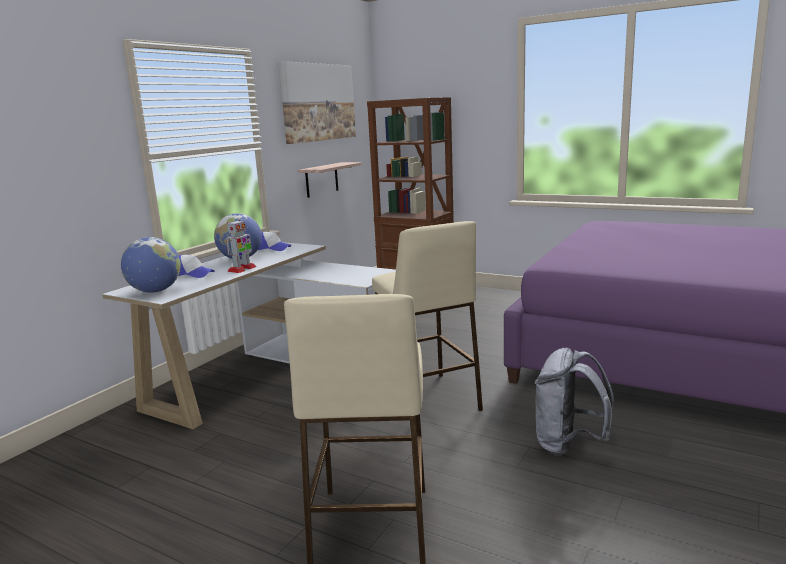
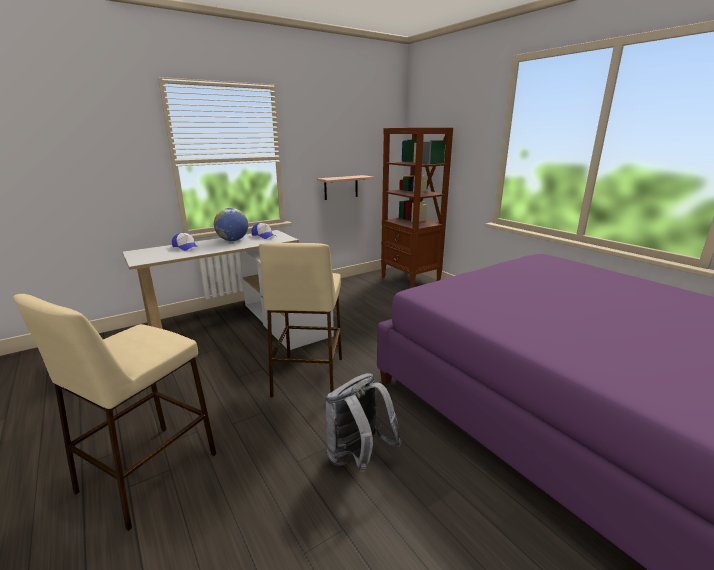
camera: 25 degrees right, 5 degrees up
(155, 291) = (145, 256): globe -> none
(242, 269) = (217, 249): toy robot -> none
(318, 102) = (342, 127): picture -> none

